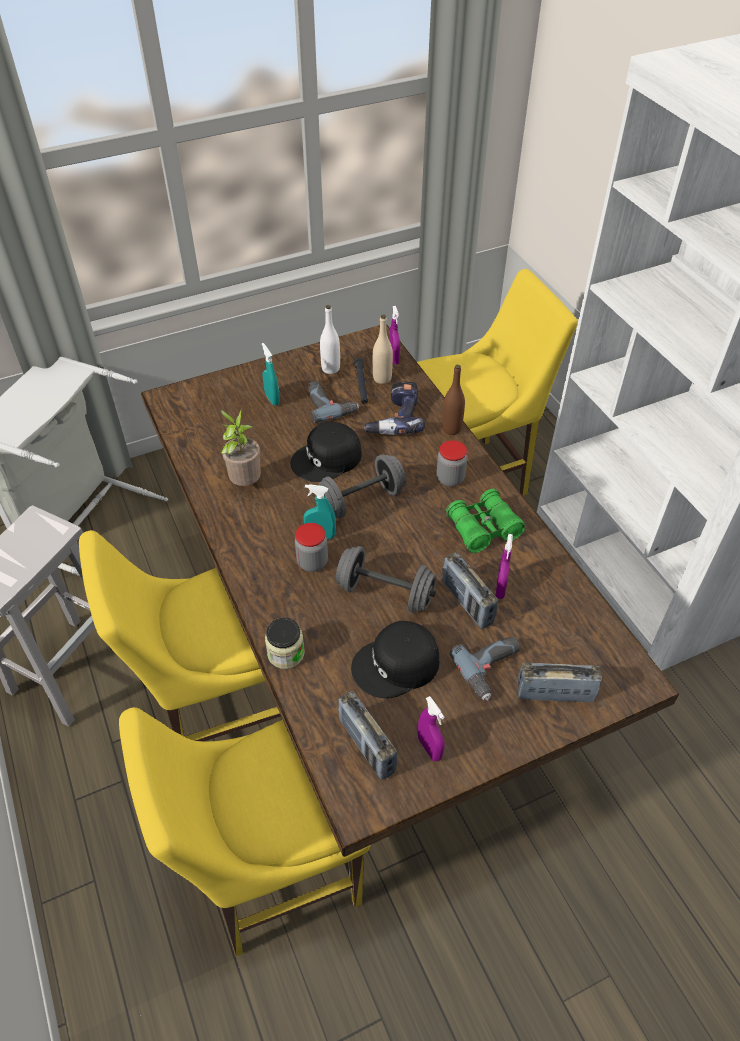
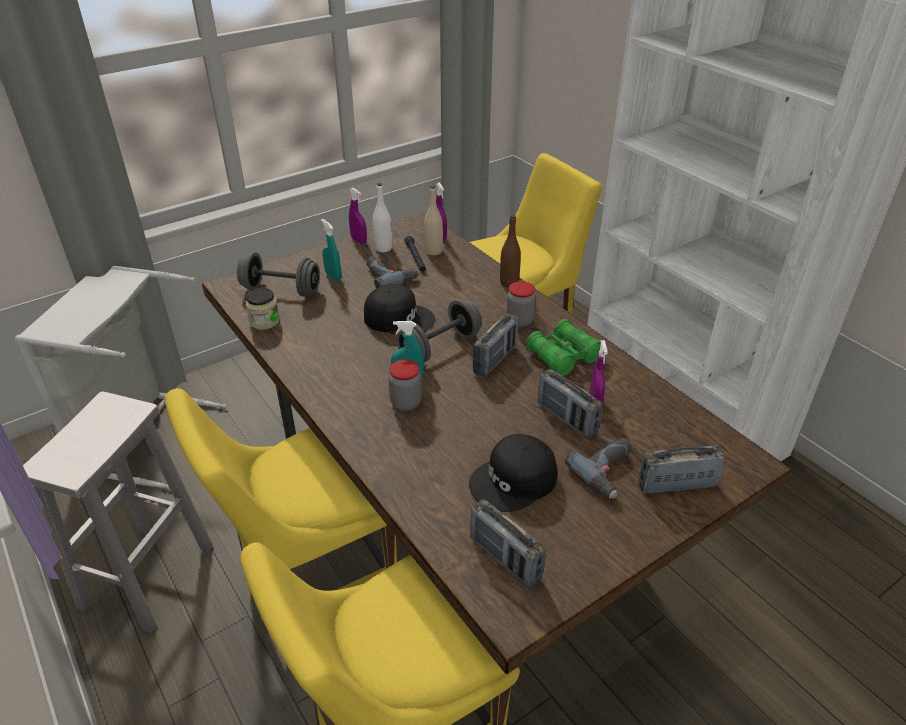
camera: 10 degrees left, 10 degrees down
(245, 482) = (322, 345): potted plant -> none
(286, 653) = (399, 485): jar -> jar (264, 321)
(327, 459) = (398, 318): black cap -> black cap turned 120 degrees counterclockwise
(385, 593) = (485, 420): grey dumbbell -> grey dumbbell (281, 290)
(394, 418) = (453, 280): power drill -> none
(412, 523) = (495, 359): none -> radio
(429, 748) = (569, 550): purple spray bottle -> purple spray bottle (359, 241)

